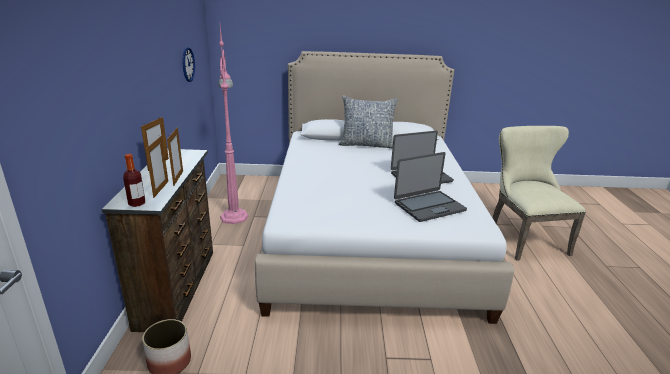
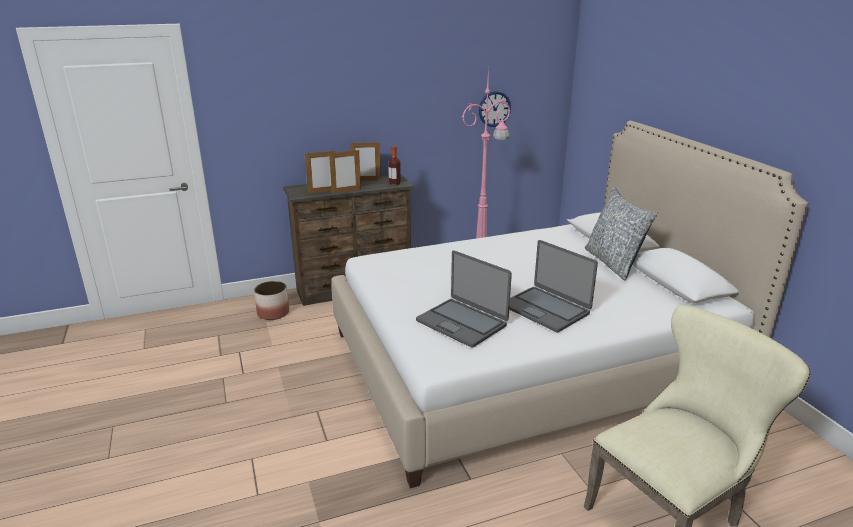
camera: 70 degrees right, 0 degrees up
(137, 203) = (296, 191): bottle -> bottle (394, 183)

